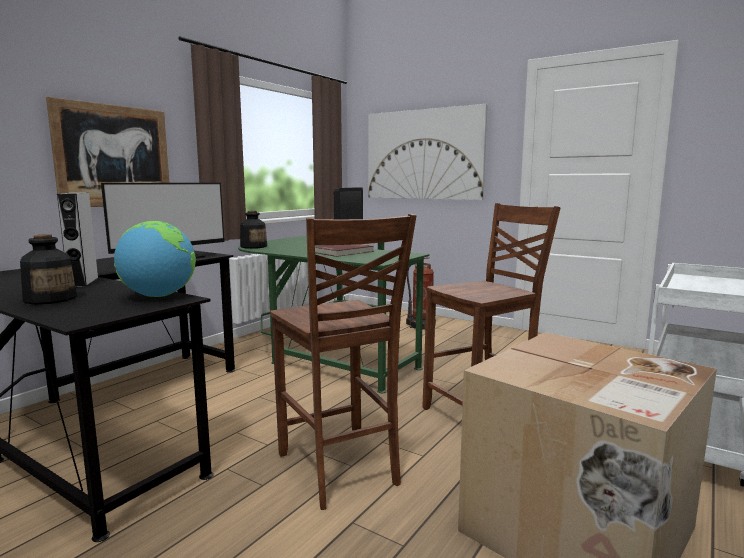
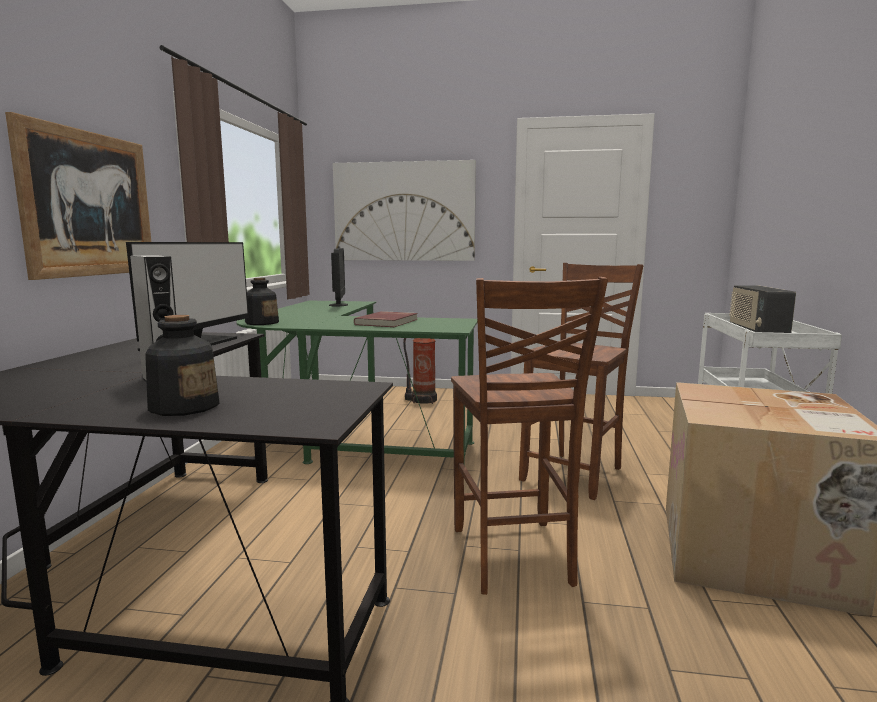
camera: 25 degrees left, 0 degrees up
(158, 296) = (323, 386): globe -> none
(339, 470) = (512, 557): brown chair -> brown chair turned 45 degrees clockwise
(708, 287) = (756, 331): none -> radio

